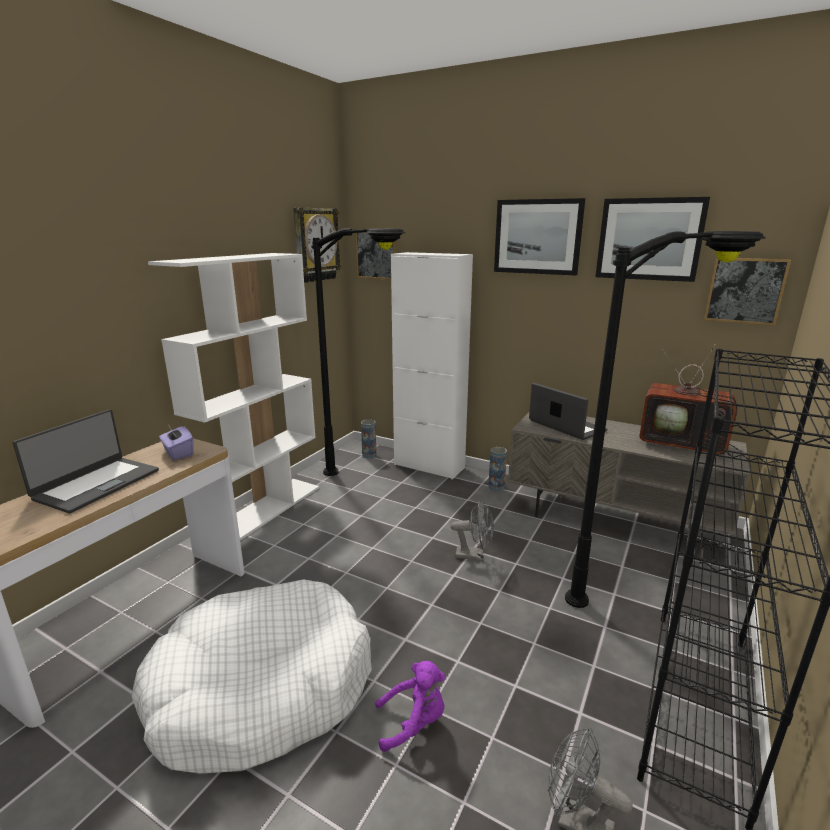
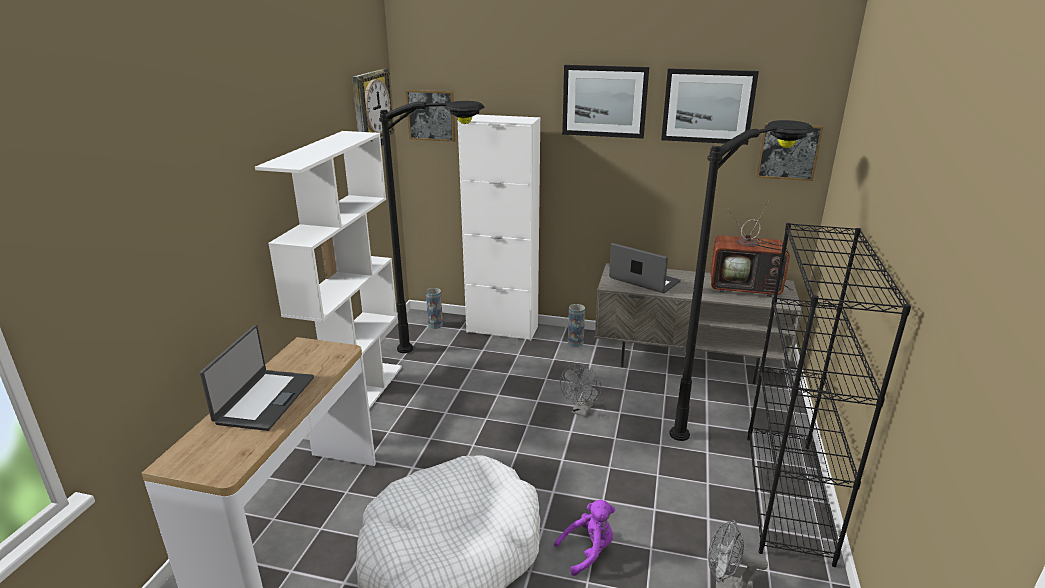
camera: 15 degrees left, 5 degrees up
(178, 453) = (316, 357): purple tissue box -> none
(474, 555) = (581, 411): grey fan -> grey fan turned 120 degrees clockwise

